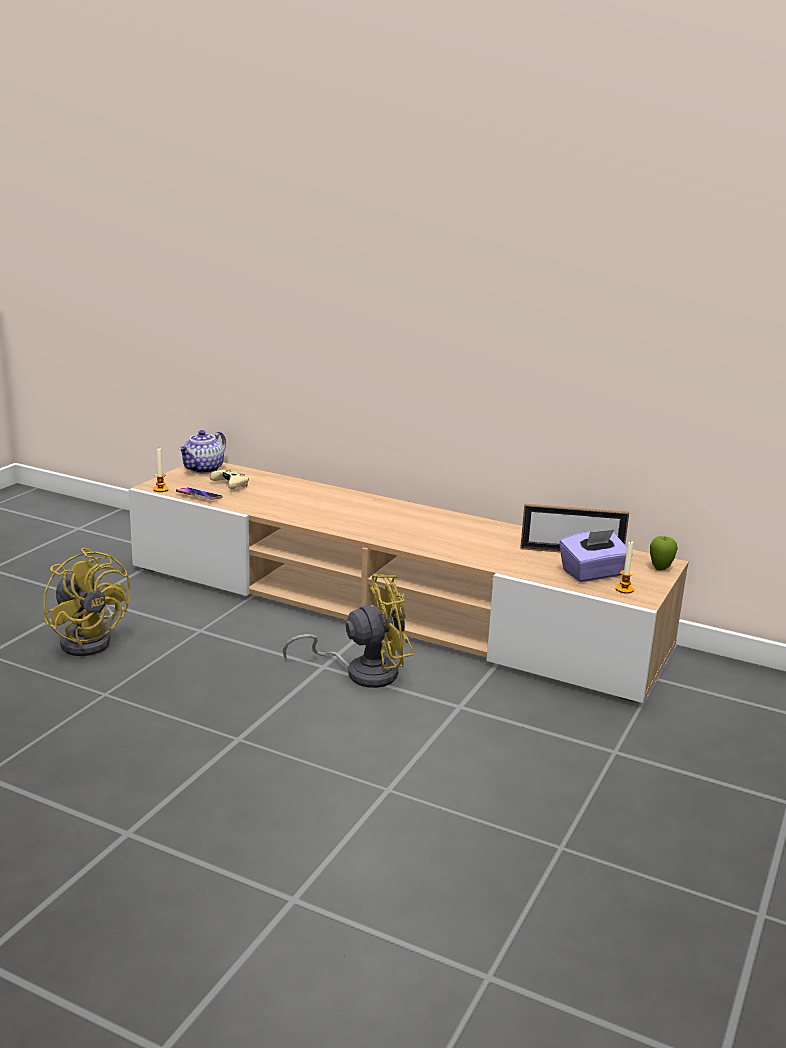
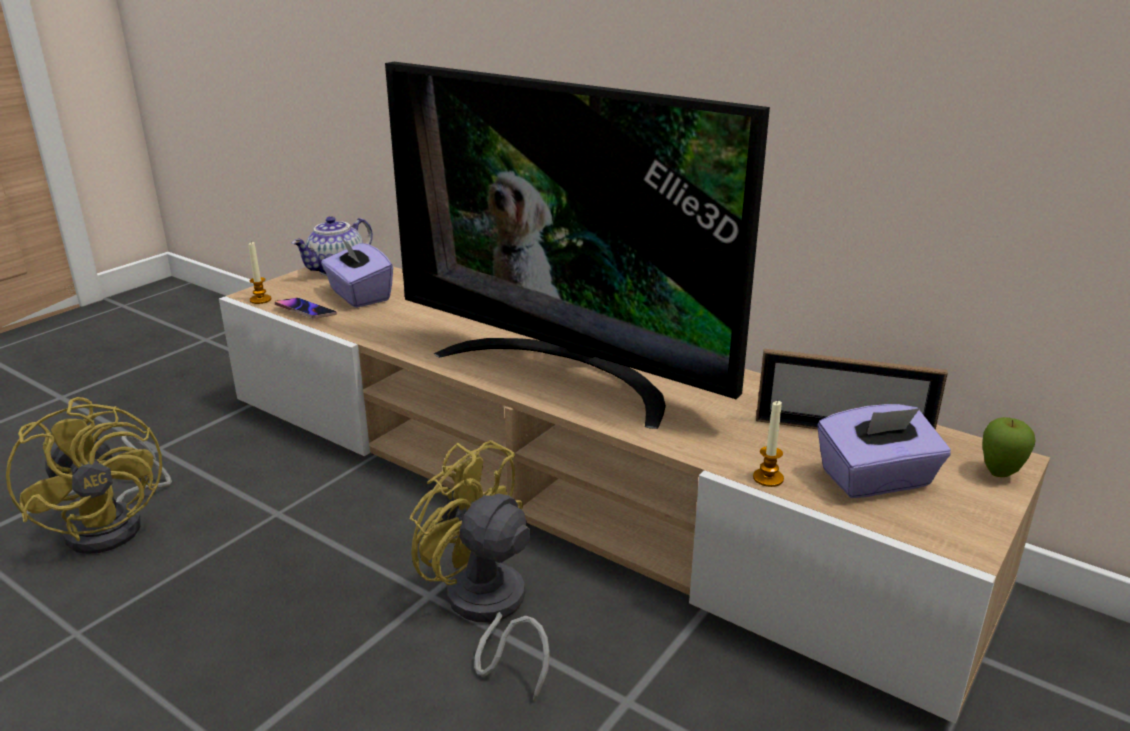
camera: 10 degrees right, 5 degrees up
(230, 485) = (359, 295): beige game controller -> purple tissue box
(362, 672) = (486, 611): yellow fan -> yellow fan turned 135 degrees counterclockwise
(395, 527) = (566, 371): none -> television
(624, 589) = (932, 519): candle -> candle (768, 478)

